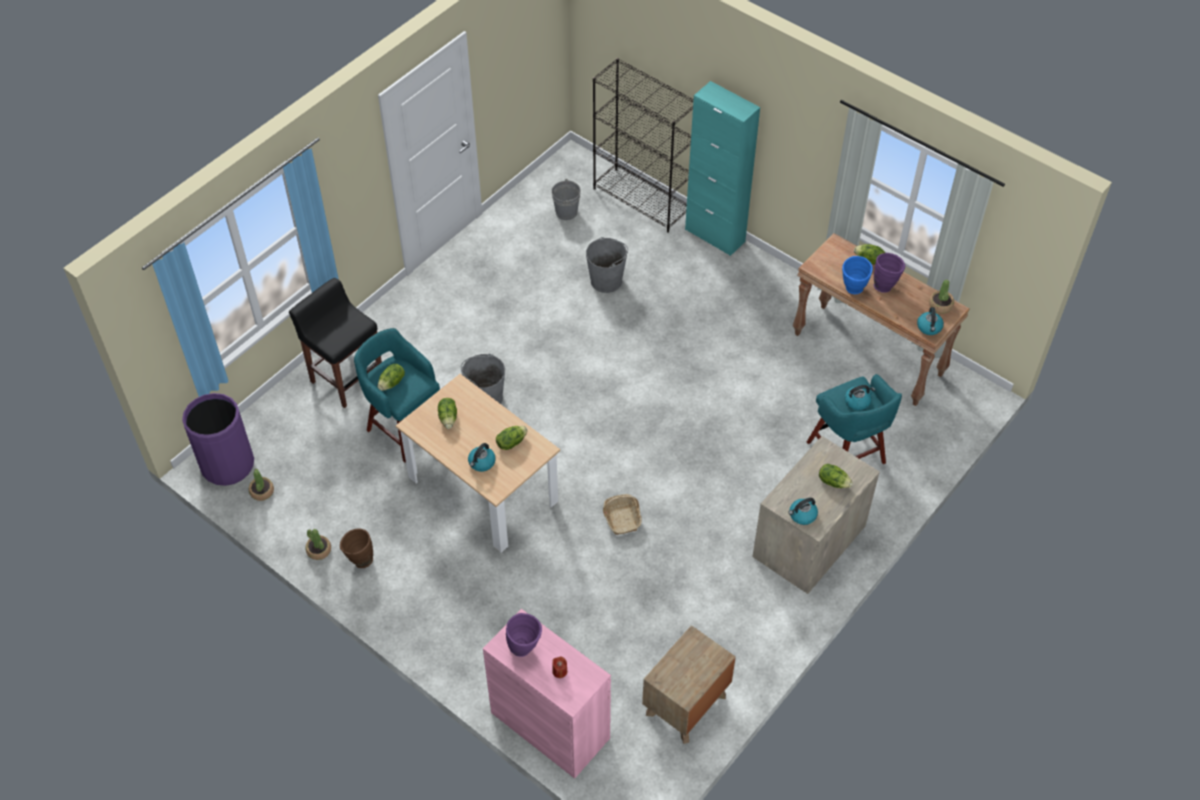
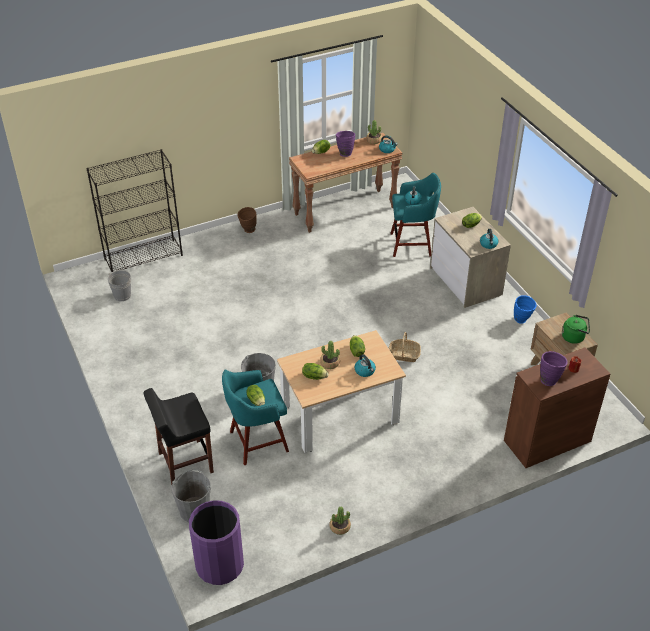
camera: 65 degrees left, 10 degrees down
(262, 491) = (261, 549): potted plant -> potted plant (330, 363)
(359, 560) = (362, 504): brown vase -> brown vase (248, 231)
(550, 725) = (547, 441): pink cabinet -> brown cabinet
(606, 281) = (201, 297): grey bucket -> grey bucket (194, 510)
(687, 679) = (574, 337): none -> green kettle
(715, 235) = (203, 237): turquoise cabinet -> none
(853, 291) = (340, 165): blue vase -> blue vase (522, 321)

